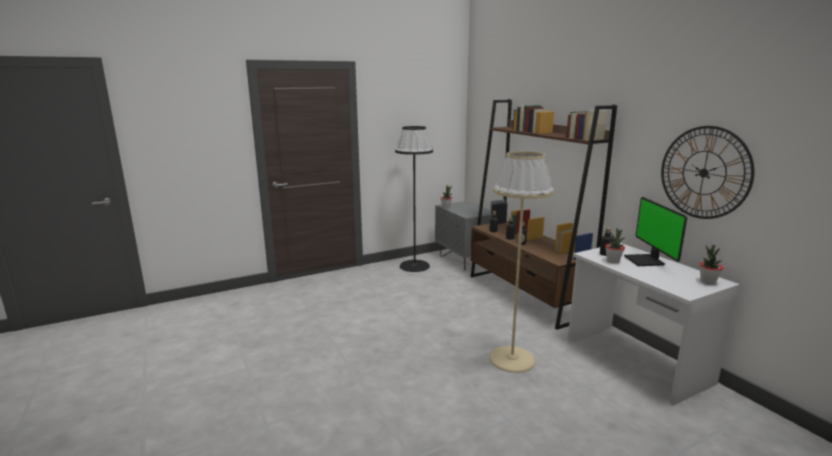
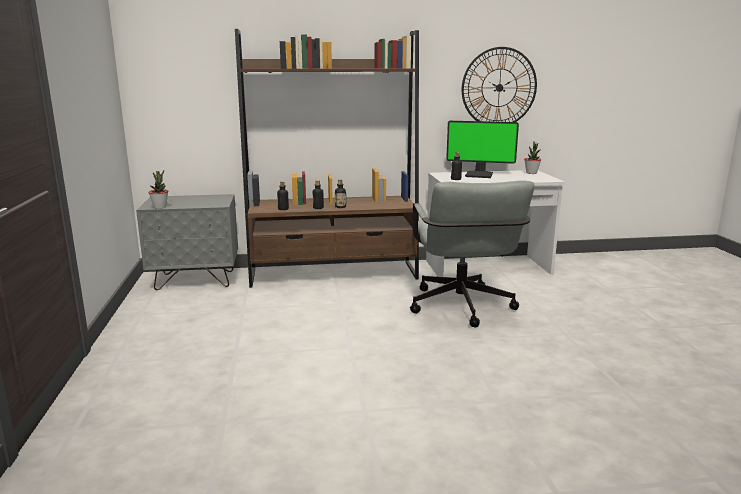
camera: 70 degrees left, 0 degrees up
(414, 266) = (163, 312): black floor lamp -> none
(511, 359) = (462, 309): beige floor lamp -> grey office chair
(613, 261) = (474, 180): potted plant -> none

